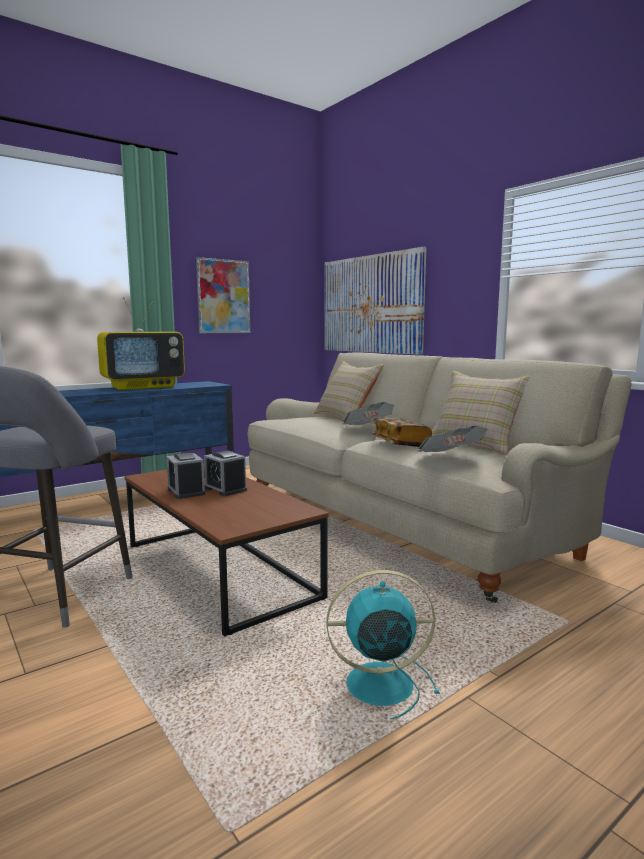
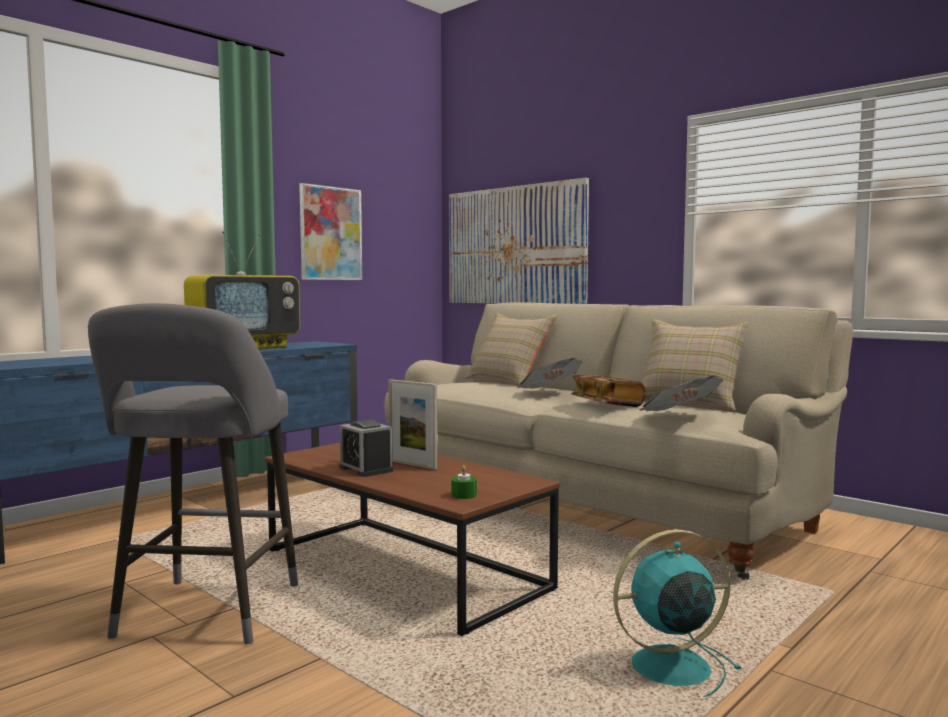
camera: 10 degrees left, 5 degrees down
(225, 489) = (412, 464): alarm clock -> picture frame
(237, 521) = (463, 495): none -> green candle

